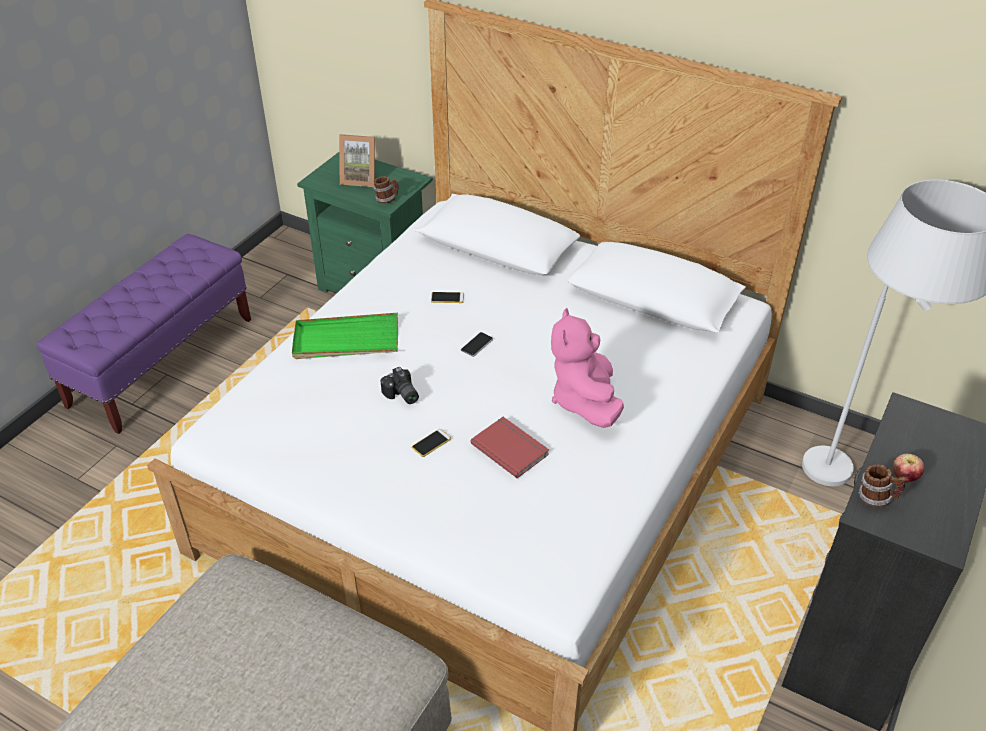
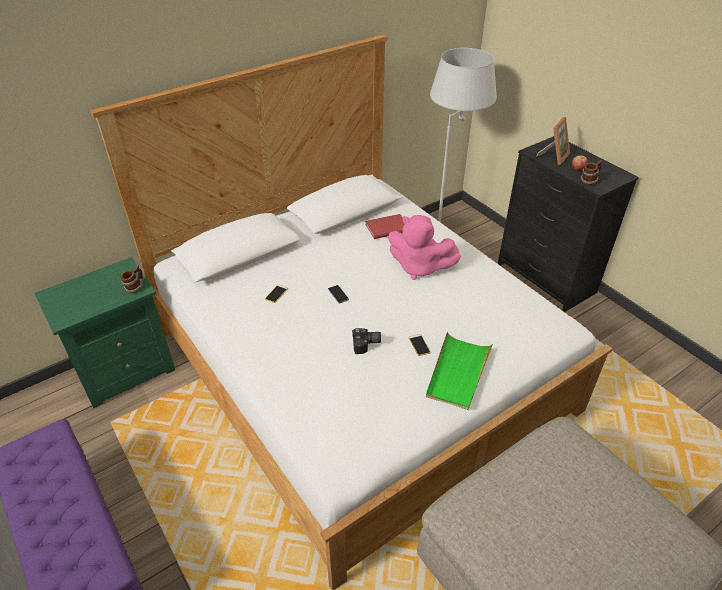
camera: 65 degrees left, 0 degrees up
(346, 340) = (284, 359): green tray -> green tray (458, 373)
(360, 179) = (90, 294): picture frame -> picture frame (554, 156)
(511, 448) = (443, 310): red book -> red book (386, 227)

